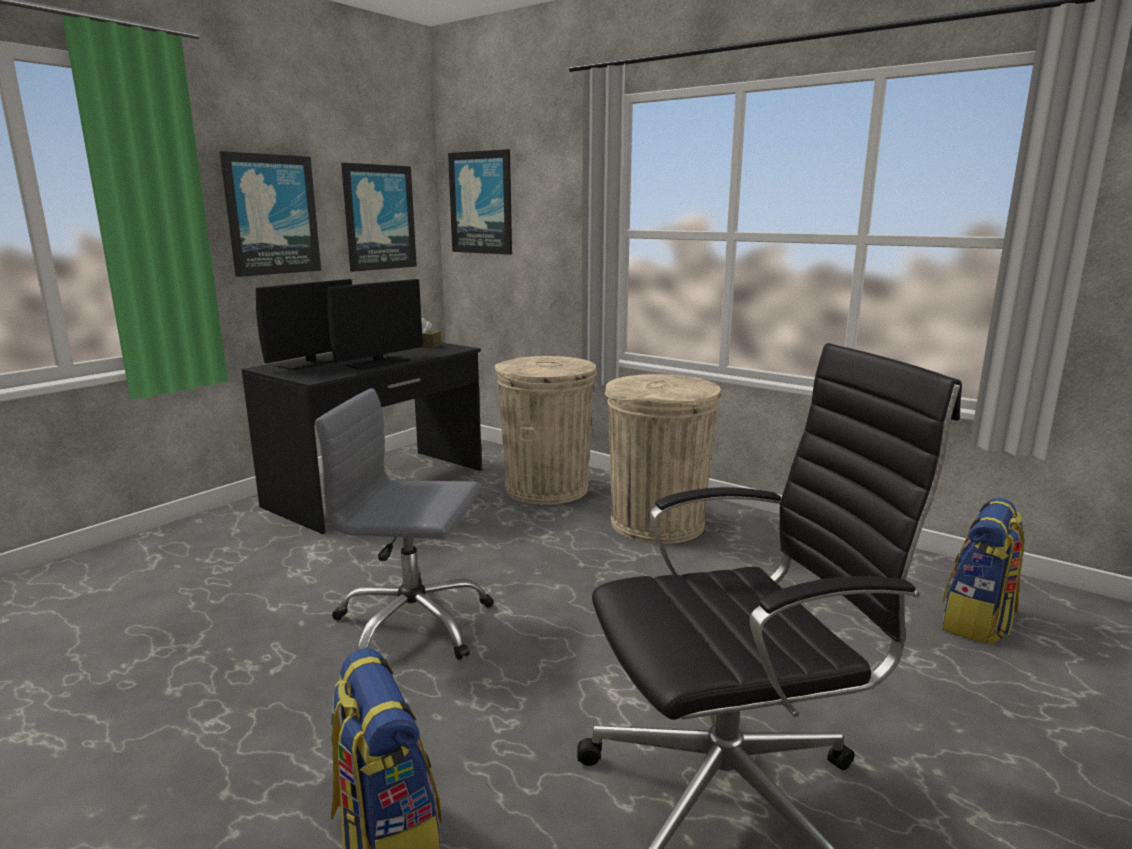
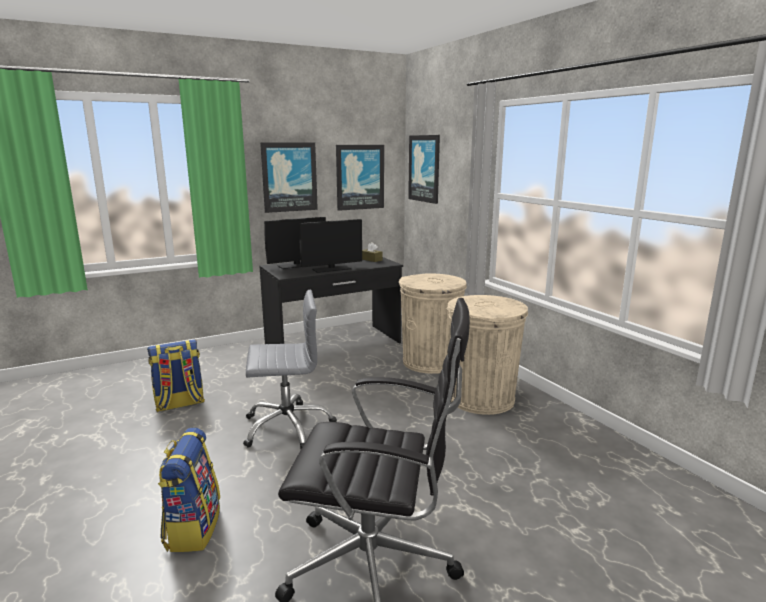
camera: 25 degrees right, 0 degrees up
(412, 624) = (287, 427): grey office chair -> grey office chair turned 135 degrees clockwise
(977, 622) = (657, 521): backpack -> backpack (179, 404)

